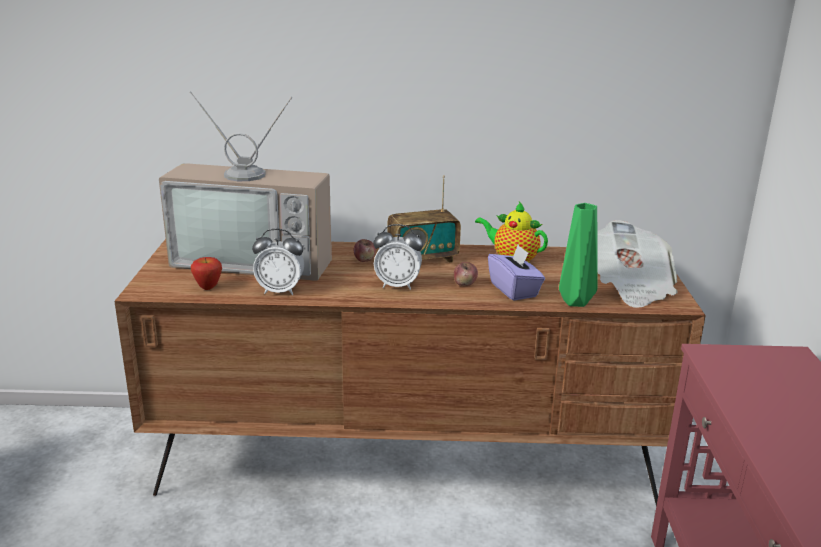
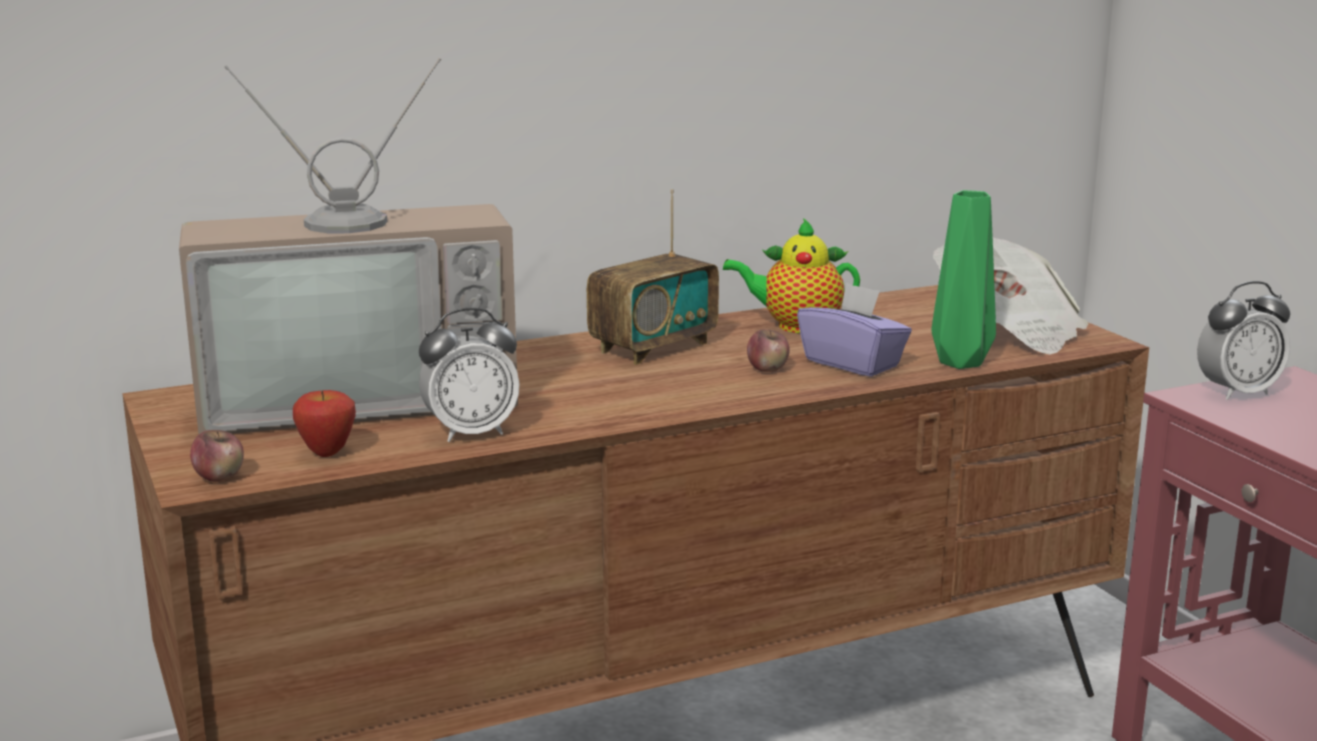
camera: 25 degrees left, 5 degrees down
(364, 260) = (557, 364): apple -> apple (219, 477)
(397, 285) = (663, 389): alarm clock -> alarm clock (1237, 393)

